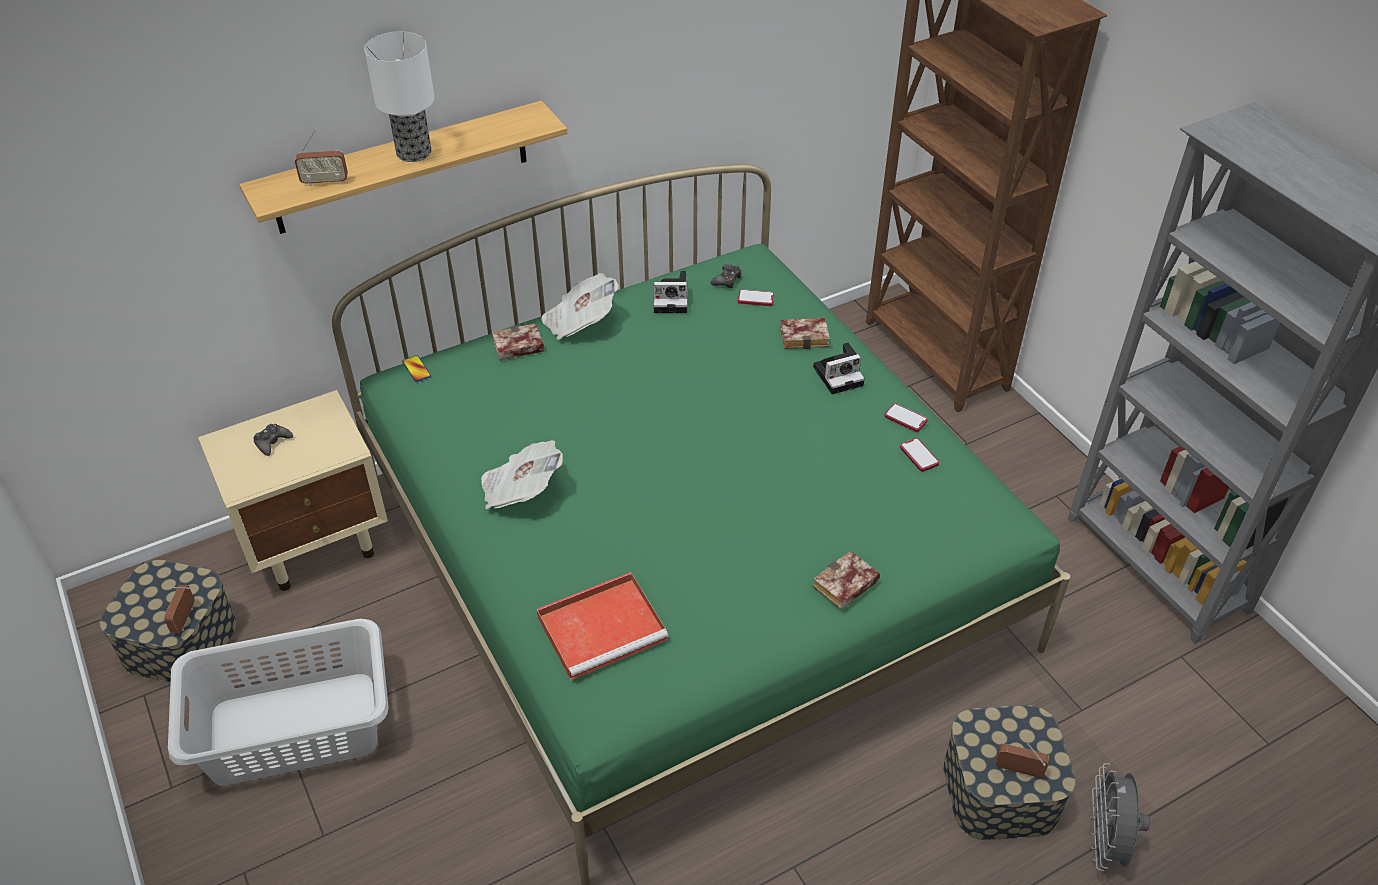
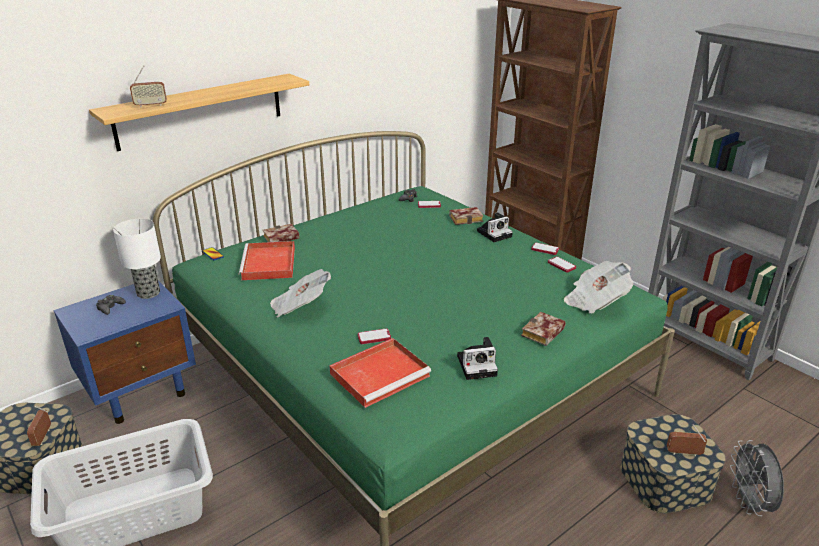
camera: 10 degrees left, 15 degrees down
(317, 542) = (141, 391): beige nightstand -> blue nightstand
(414, 153) = (210, 93): table lamp -> table lamp (149, 293)
(492, 401) = (269, 264): none -> red tray
(580, 322) = (319, 223): newspaper -> newspaper (595, 301)
(609, 561) = (374, 337): none -> phone
(672, 299) = (376, 209): camera -> camera (478, 365)

